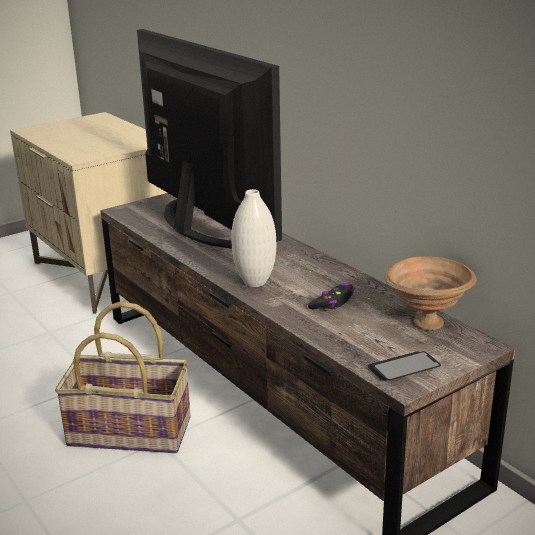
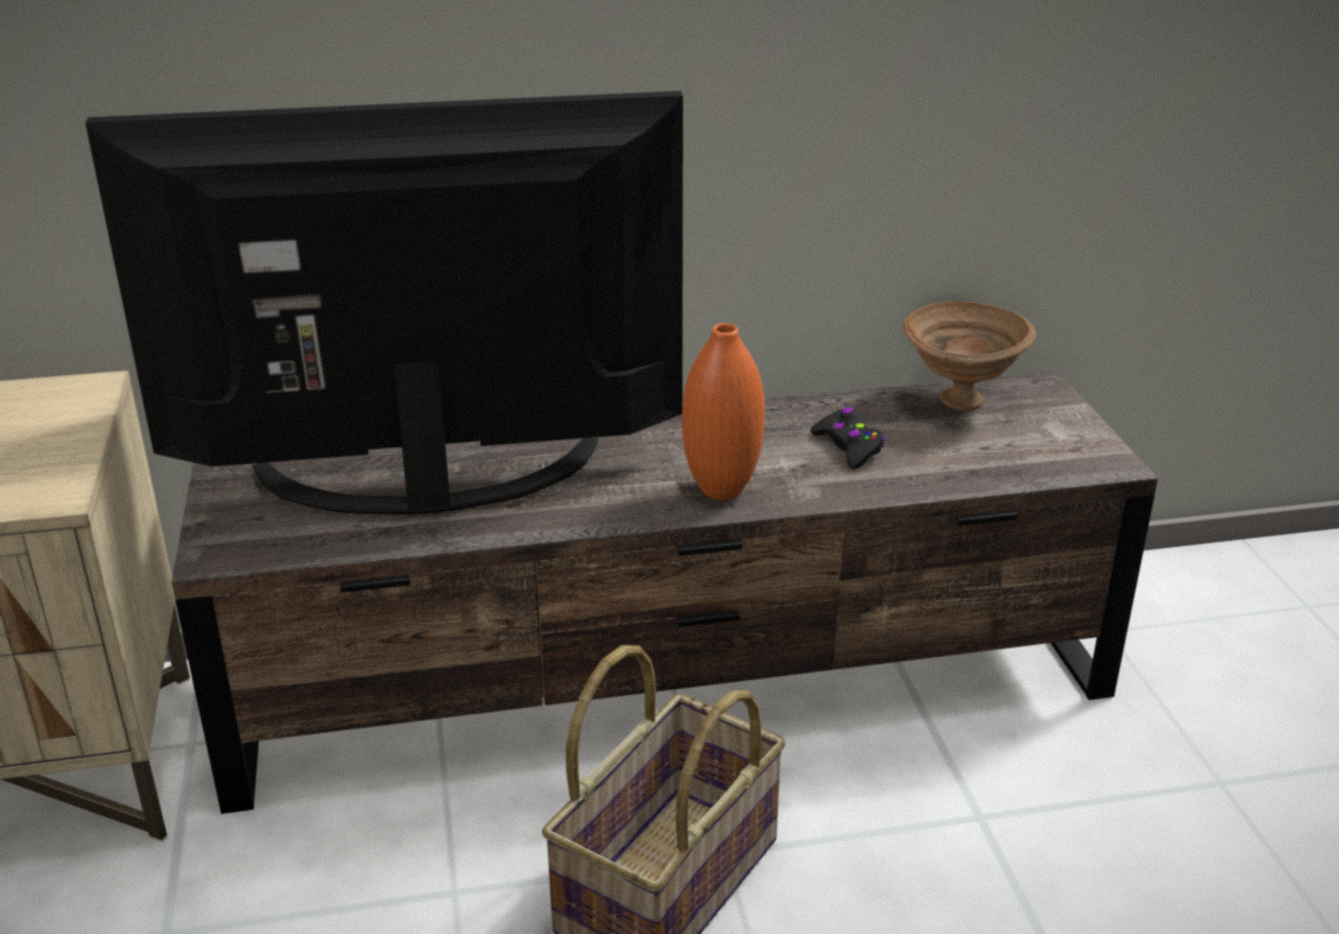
camera: 65 degrees left, 5 degrees up
(255, 282) = (721, 490): white vase -> orange vase
(403, 368) = (1070, 451): phone -> none

